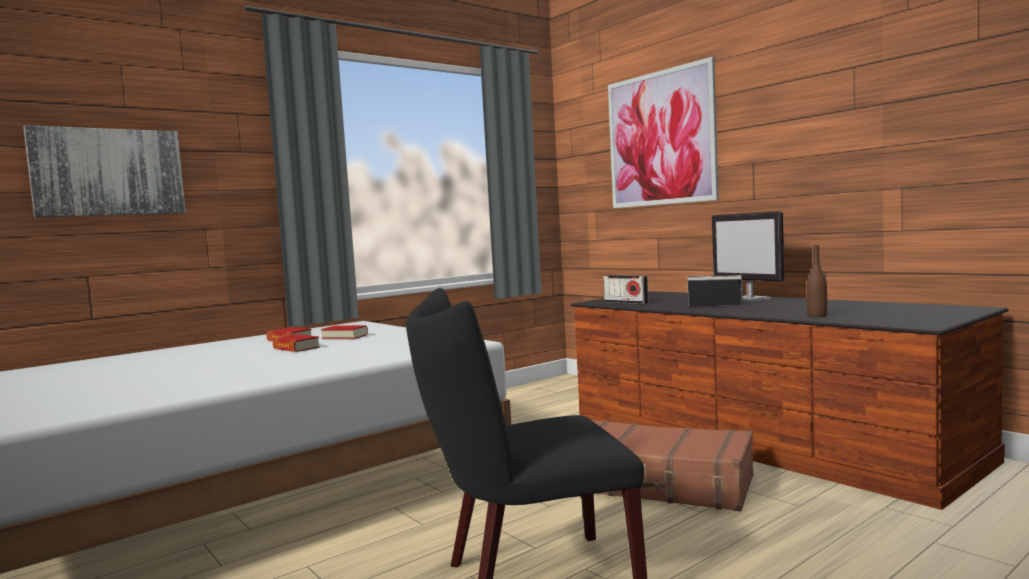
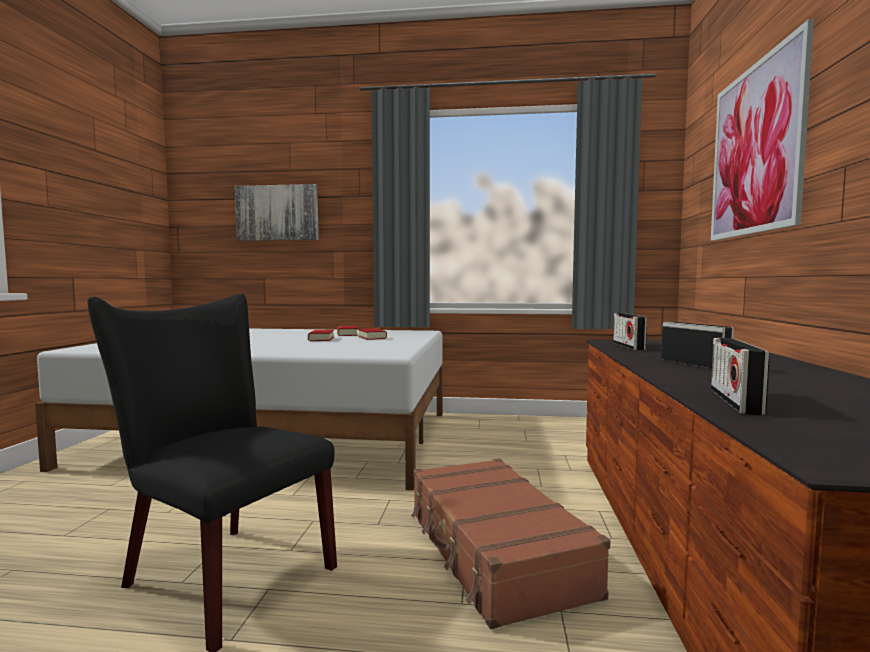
camera: 45 degrees right, 0 degrees up
(750, 300) = (773, 367): monitor -> none
(817, 316) = (735, 401): brown bottle -> radio

